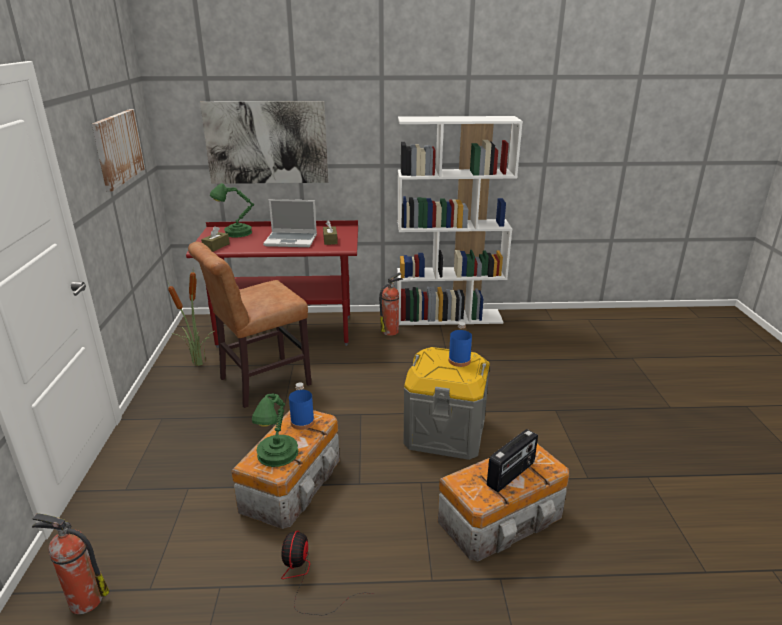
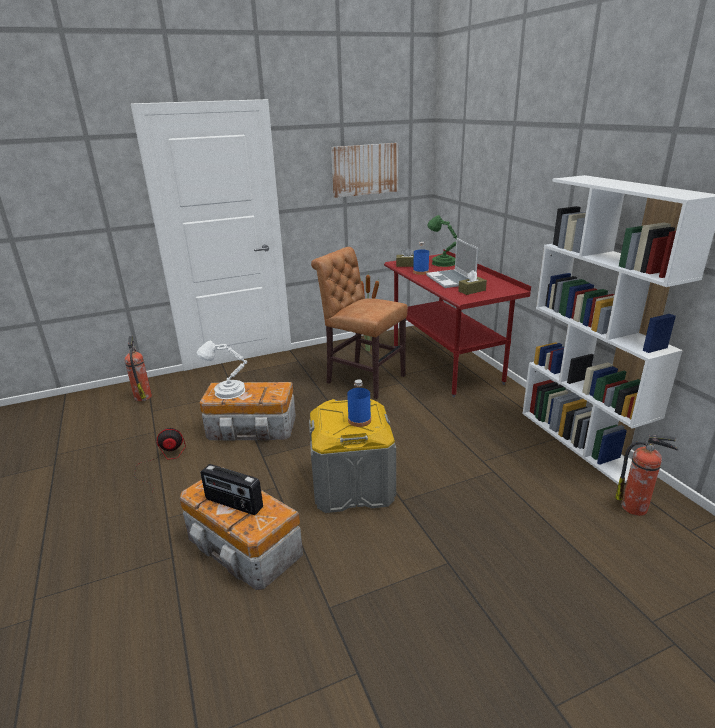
camera: 70 degrees right, 0 degrees up
(266, 143) = (487, 187): picture -> none
(276, 455) = (227, 392): green table lamp -> white table lamp
(302, 422) = (269, 390): blue bottle -> blue bottle (420, 272)
(391, 331) = (504, 412): fire extinguisher -> fire extinguisher (636, 507)

